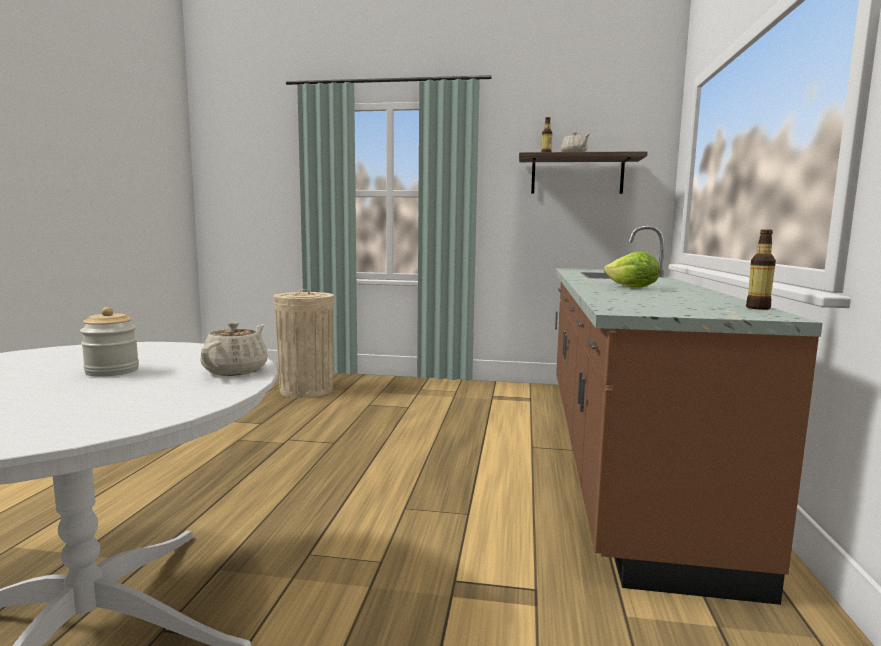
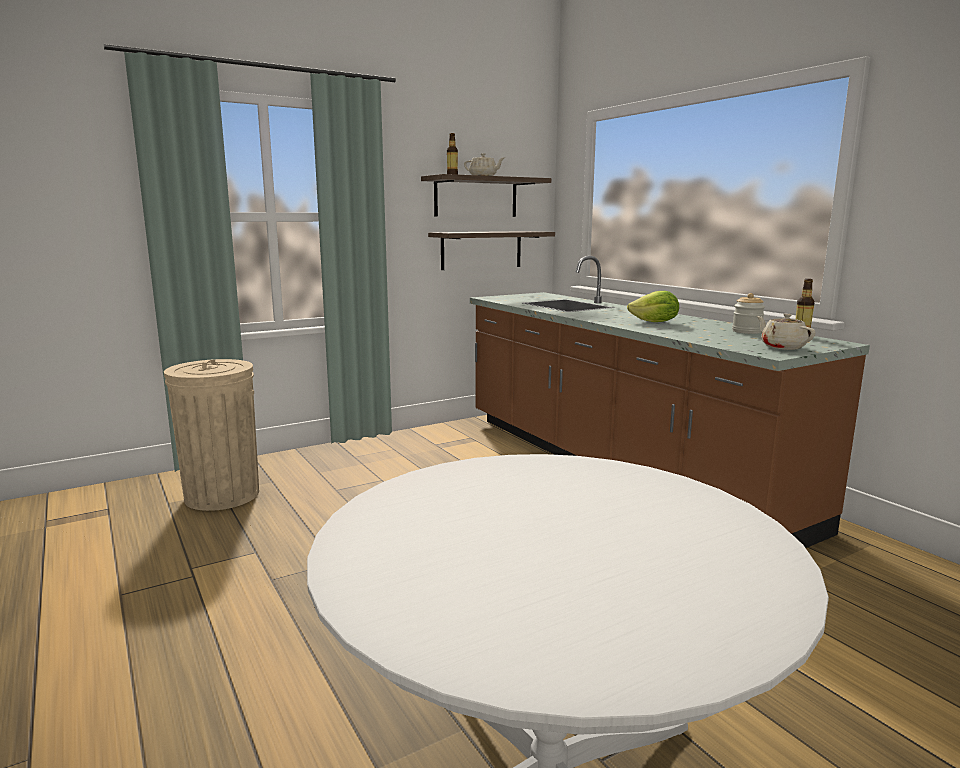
camera: 40 degrees left, 5 degrees up
(112, 371) = (542, 513): jar -> jar (746, 331)
(236, 370) = (623, 475): beige teapot -> beige teapot (782, 347)
(580, 225) = (481, 250): none -> shelf

